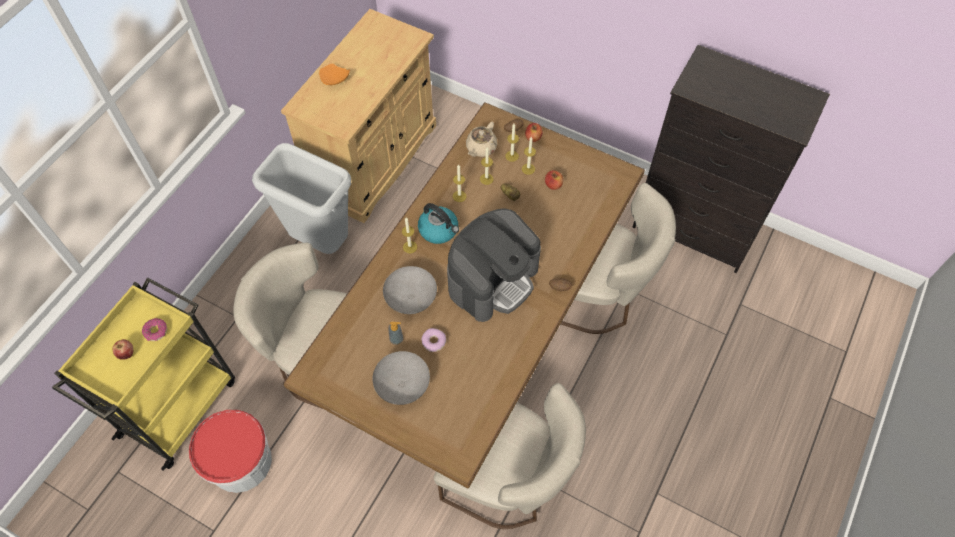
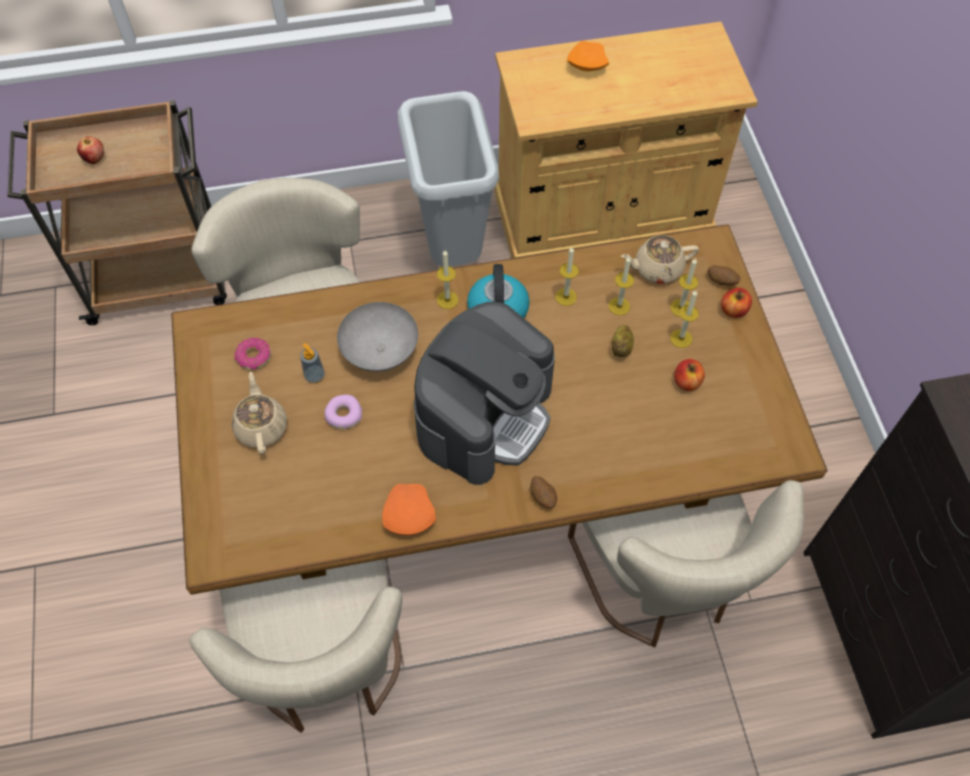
camera: 50 degrees right, 0 degrees up
(156, 332) = (138, 162): donut -> donut (254, 357)
(180, 406) = (161, 280): yellow cart -> brown cart
(240, 462) = (142, 378): bucket -> none
(403, 385) = (261, 426): grey bowl -> beige teapot
(493, 279) = (484, 415): coffee machine -> coffee machine turned 60 degrees counterclockwise
(518, 352) = (408, 516): none -> orange plate

